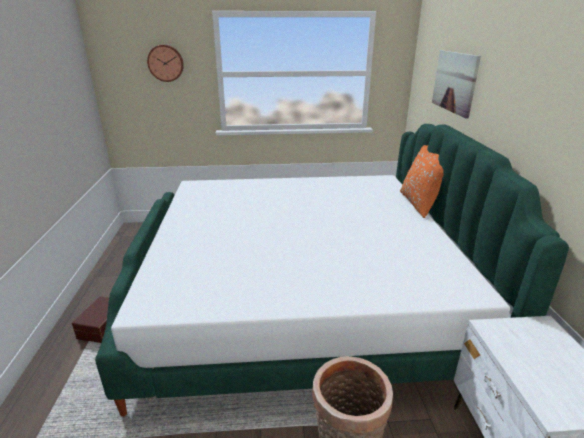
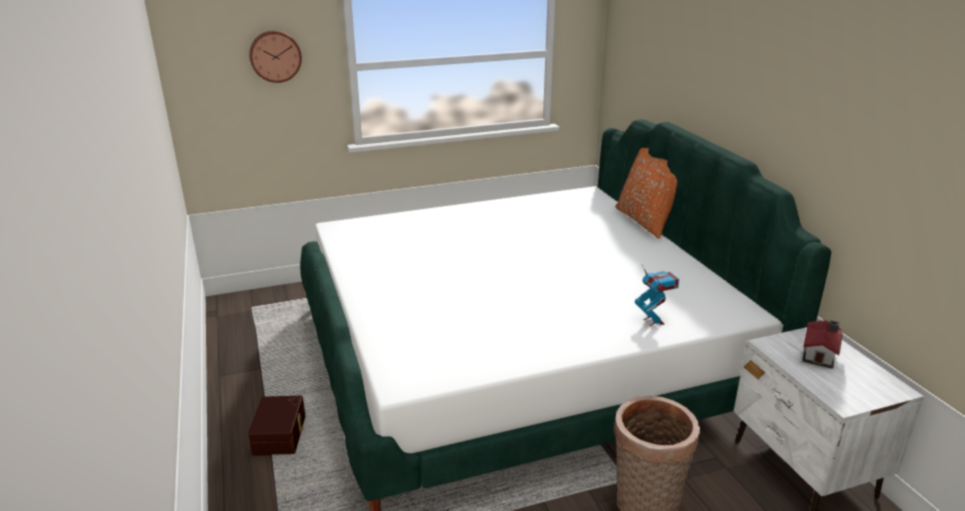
camera: 15 degrees left, 0 degrees up
(385, 287) = (653, 321): none -> toy robot
(454, 82) = (673, 70): picture -> none
(541, 348) = (820, 354): none -> toy house

